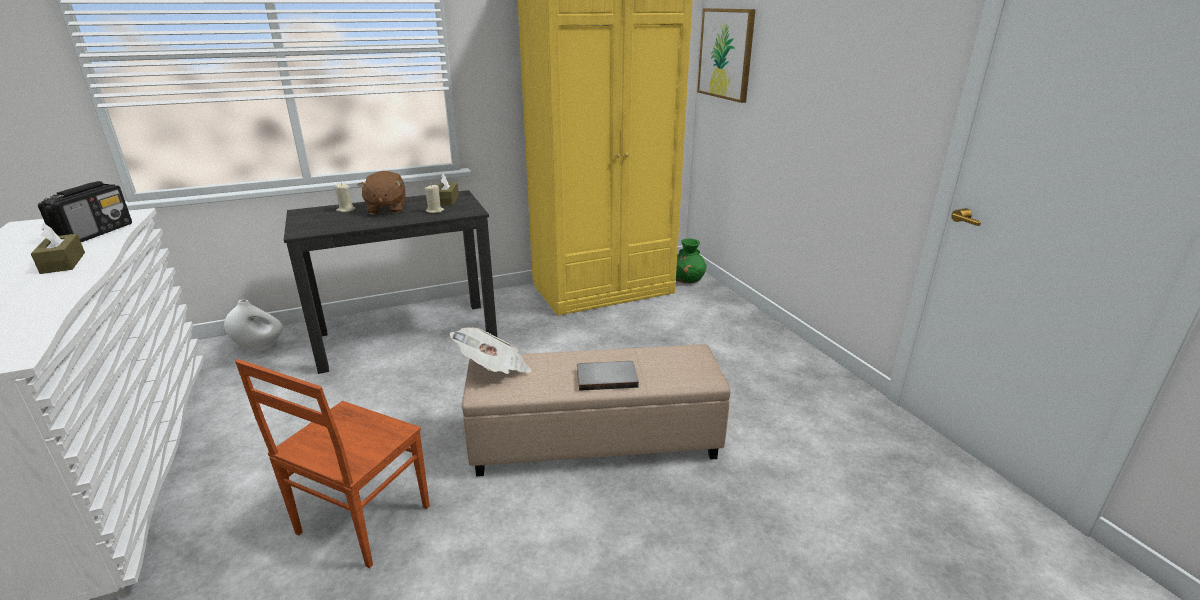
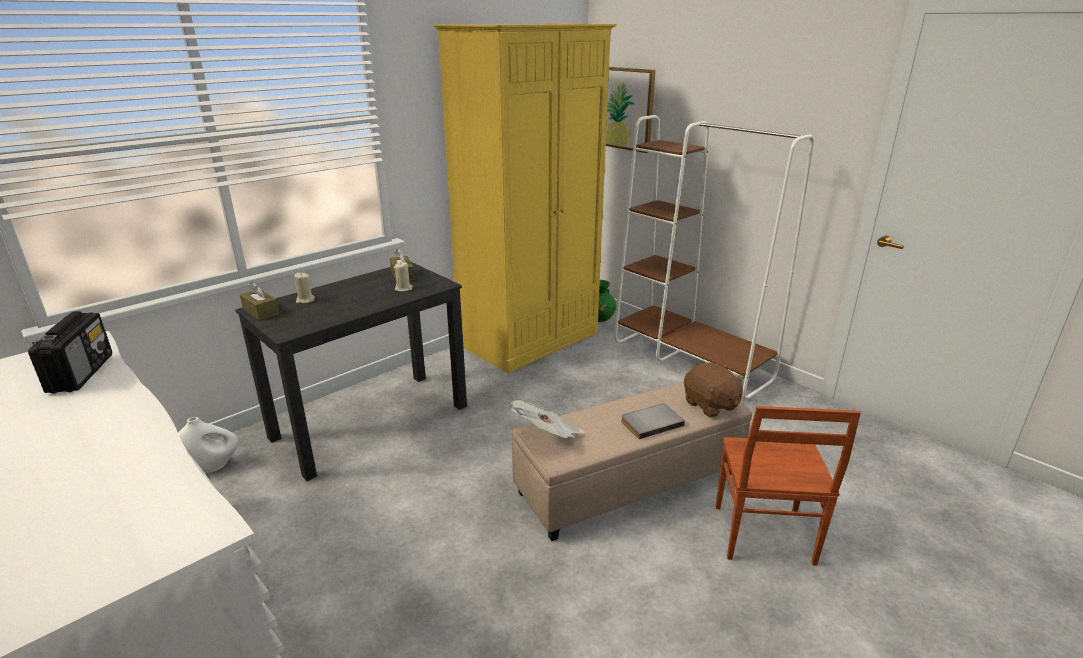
camera: 20 degrees left, 0 degrees up
(63, 263) = (97, 415): brown tissue box -> brown tissue box (261, 311)
(361, 521) = (477, 612): brown chair -> brown chair (762, 535)
(386, 209) = (349, 293): brown plush toy -> brown plush toy (710, 405)
(755, 337) = (691, 361): none -> brown clothes rack

